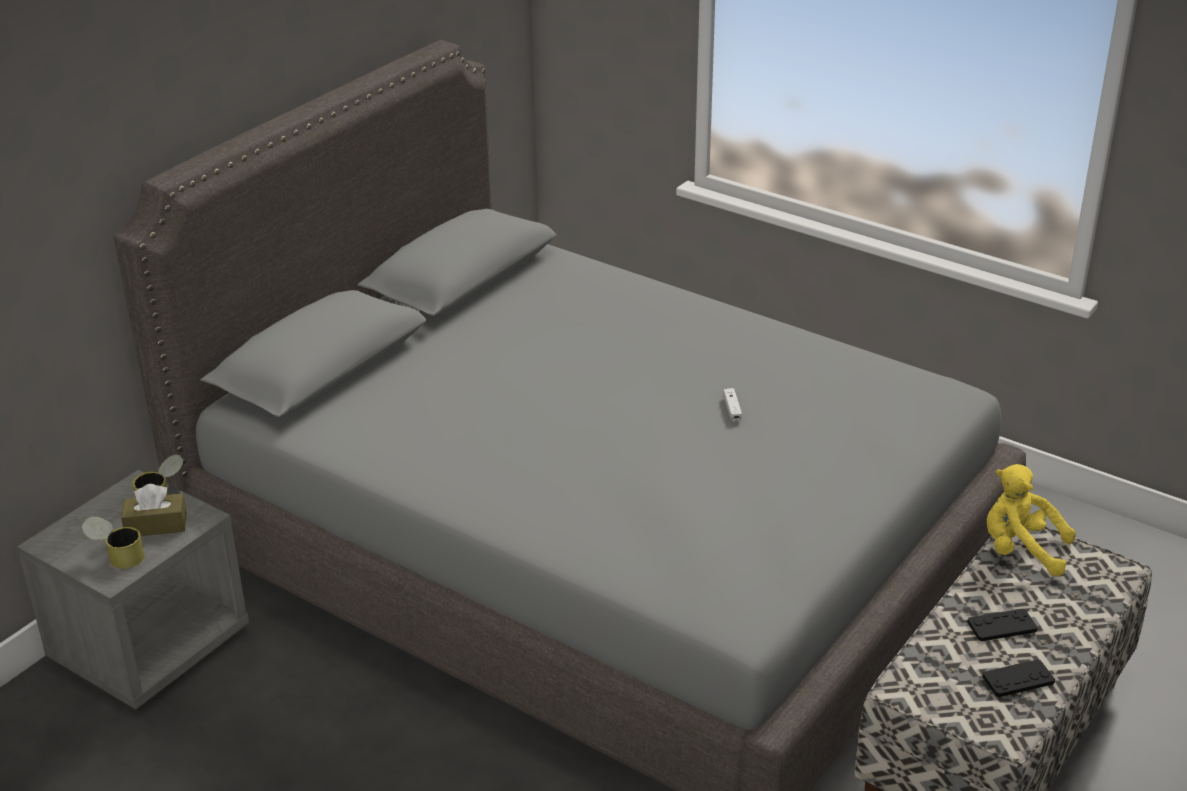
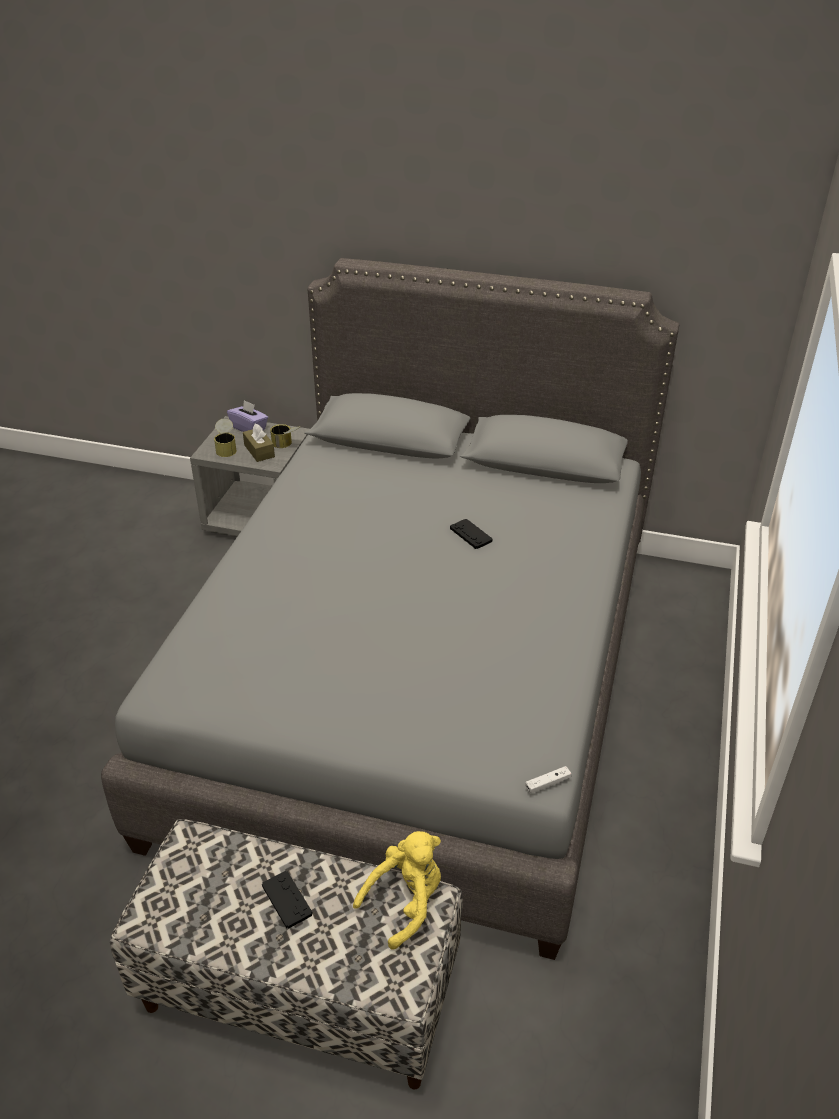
camera: 70 degrees right, 5 degrees up
(81, 526) = (249, 428): none -> purple tissue box
(732, 409) = (437, 634): white game controller -> white game controller (547, 783)
(1018, 679) = (216, 921): black game controller -> black game controller (471, 534)
(1020, 550) = (405, 902): yellow plush toy -> yellow plush toy turned 45 degrees clockwise

